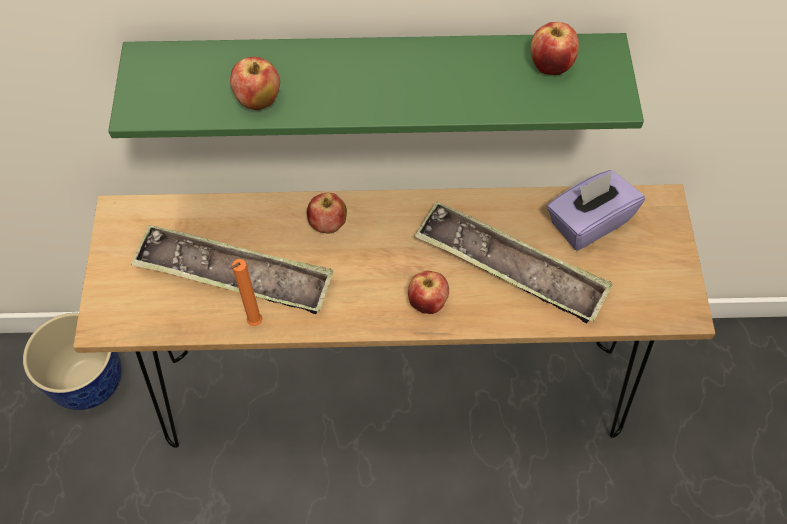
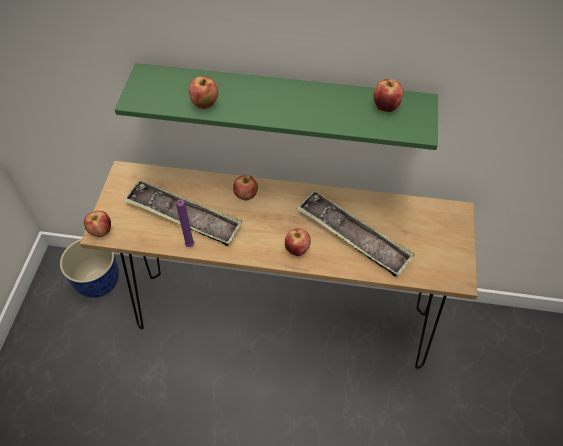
camera: 10 degrees right, 5 degrees down
(104, 321) = (101, 231): none -> apple
(253, 324) = (188, 246): orange candle -> purple candle
(588, 222) = (408, 217): purple tissue box -> none

